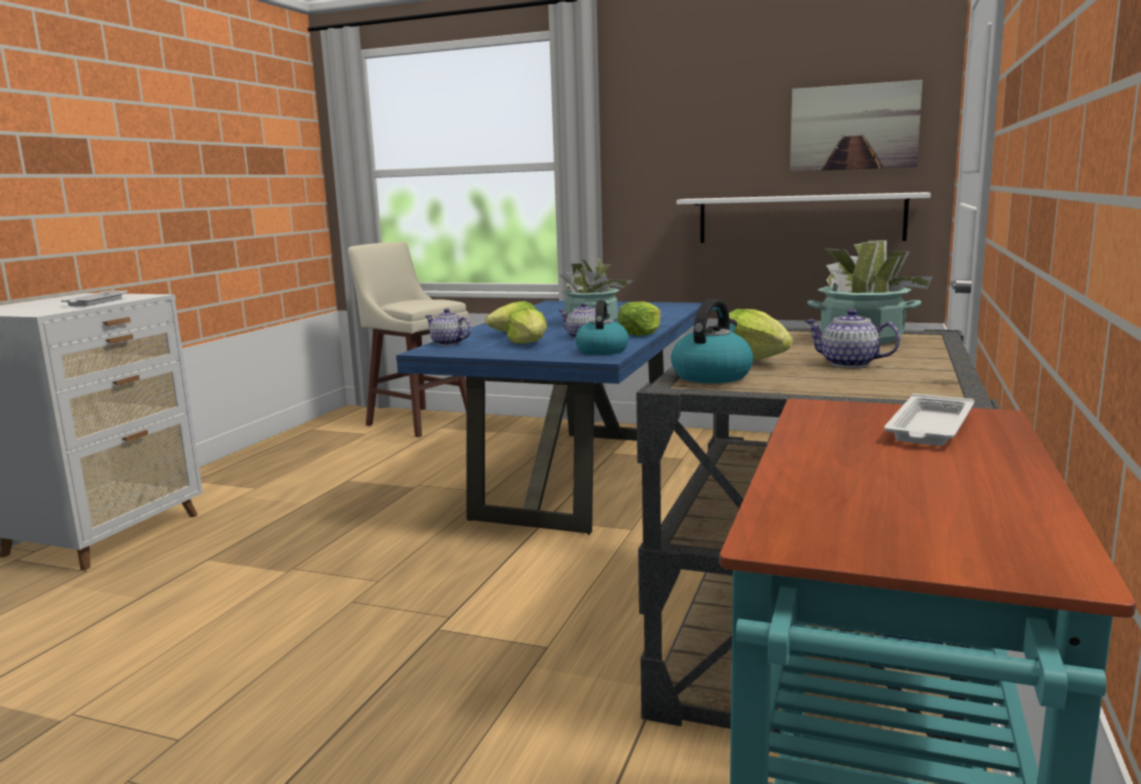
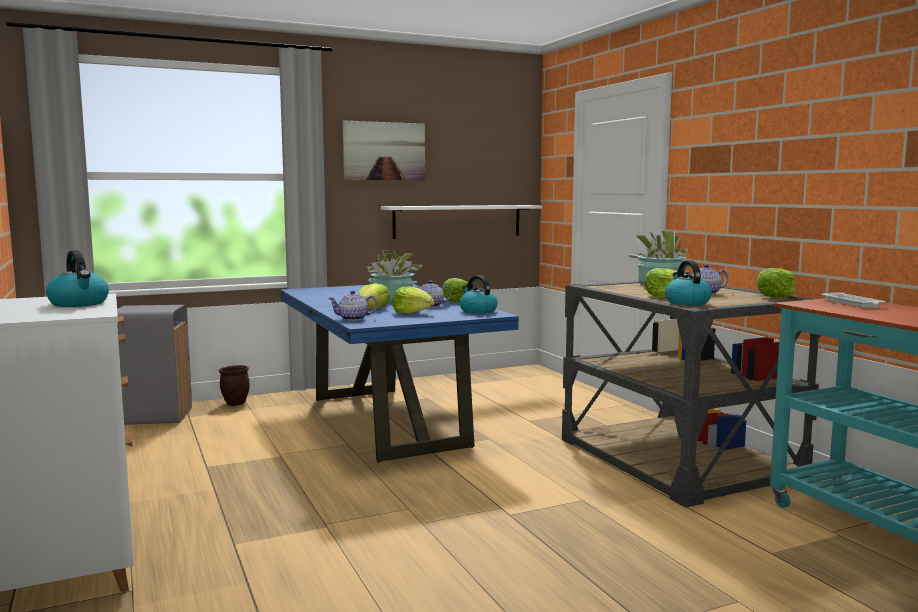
camera: 45 degrees left, 5 degrees down
(95, 302) = (79, 304): white tray -> kettle
(419, 422) = (155, 417): beige stool -> grey trash can
(500, 423) = (235, 403): none -> brown planter
(853, 127) = (487, 162): picture -> picture (384, 151)
(942, 388) = (776, 296): none -> lettuce

